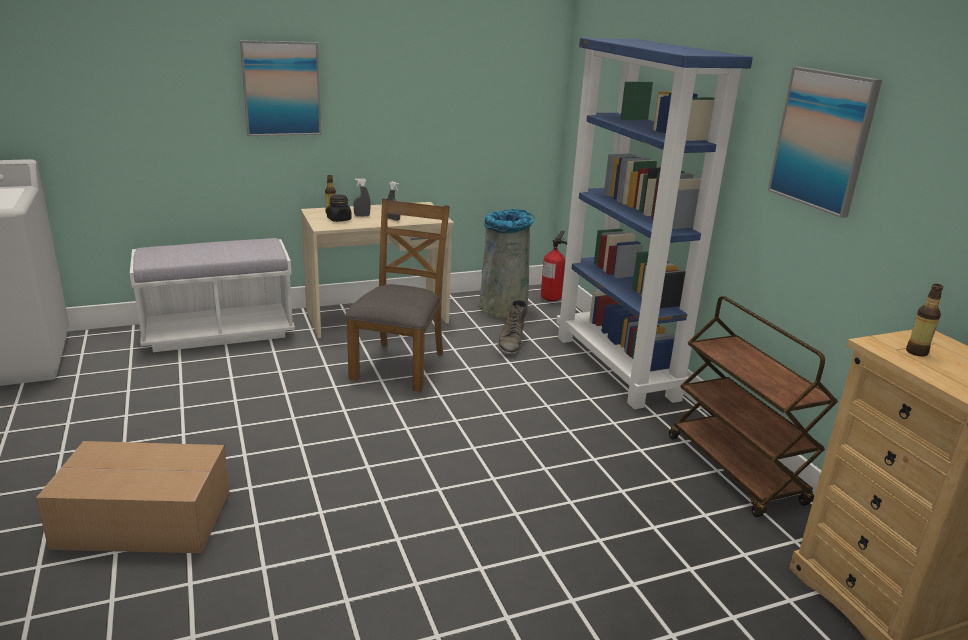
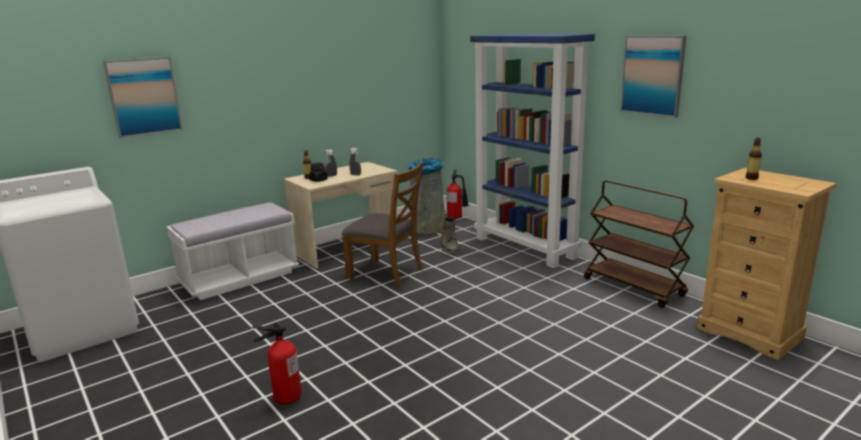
camera: 15 degrees left, 5 degrees down
(142, 518) = (285, 397): cardboard box -> fire extinguisher
(281, 89) = (263, 93): picture -> picture (144, 96)
(399, 365) = (386, 273): brown chair -> brown chair turned 120 degrees clockwise

